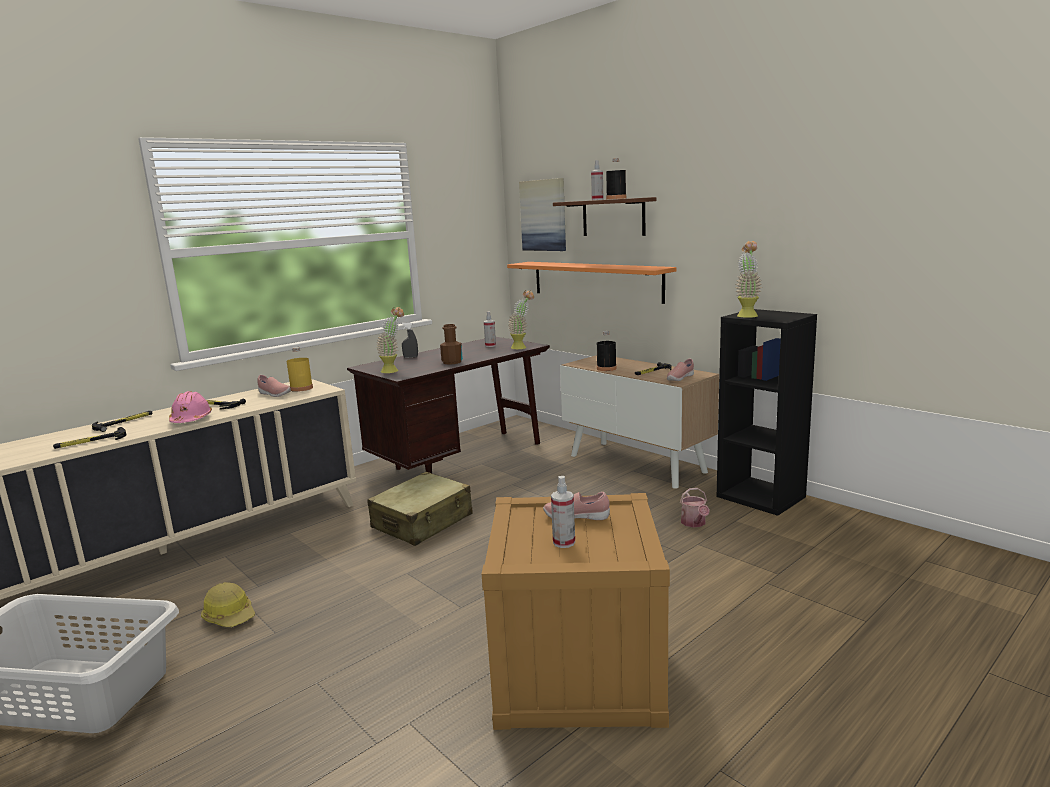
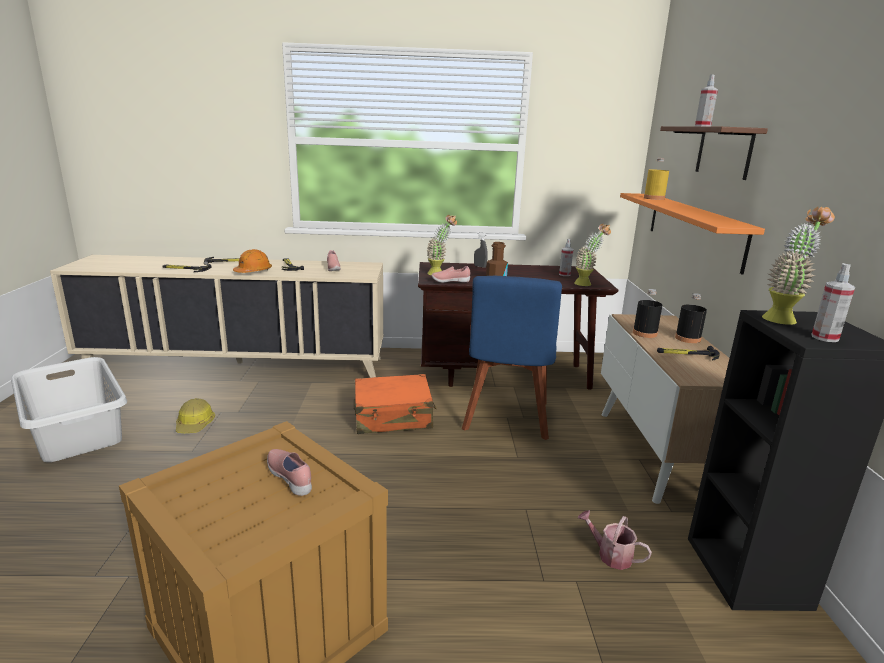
camera: 40 degrees right, 5 degrees up
(191, 420) = (253, 272): pink hard hat -> orange hard hat
(301, 388) = (357, 269): yellow bottle -> yellow bottle (654, 198)
(422, 522) = (393, 416): beige suitcase -> orange suitcase
(513, 485) = (506, 419): none -> blue chair
(543, 215) = (672, 142): picture -> none
(564, 542) = (228, 497): spray bottle -> spray bottle (824, 338)
(616, 198) = (719, 126): black bottle -> black bottle (687, 338)
(680, 379) = (699, 375): pink shoe -> pink shoe (450, 282)
(694, 523) = (610, 555): watering can -> watering can turned 90 degrees clockwise

